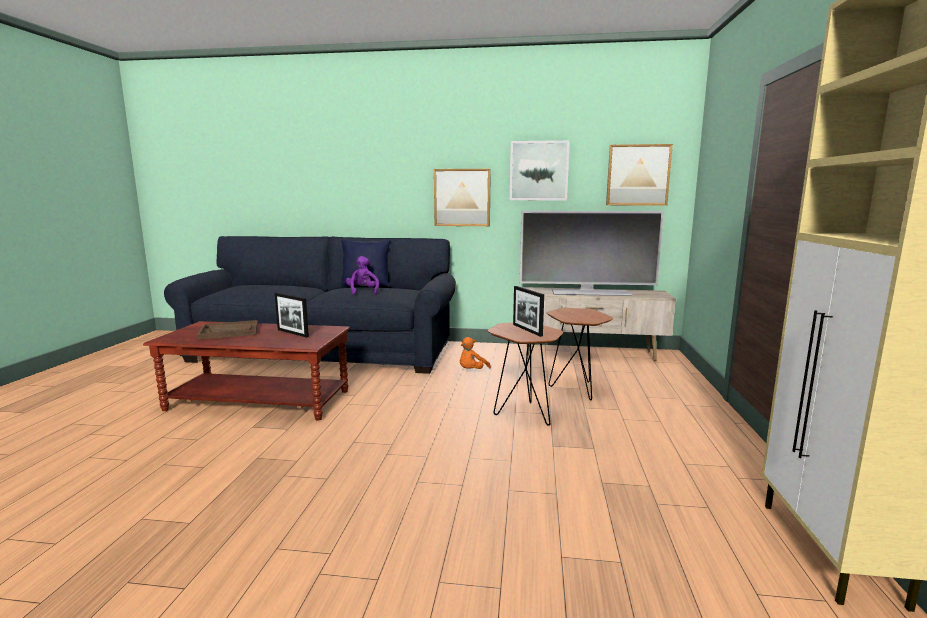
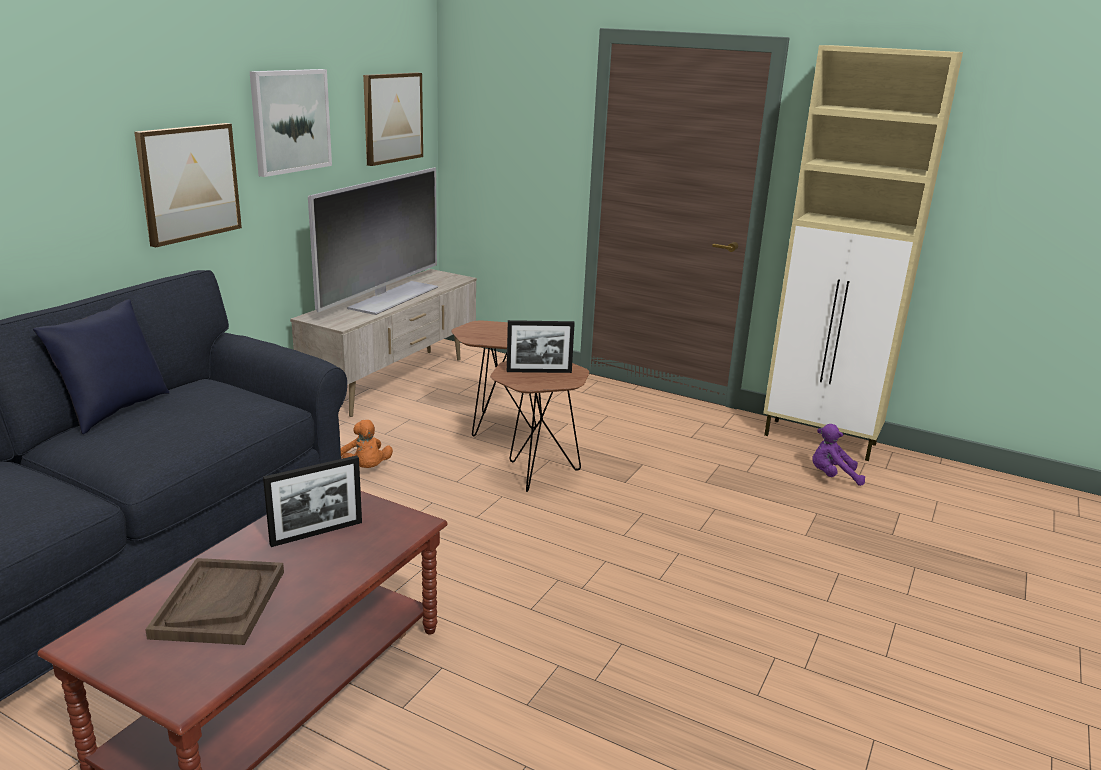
camera: 70 degrees left, 10 degrees up
(363, 292) = (178, 421): purple plush toy -> purple plush toy (832, 476)

